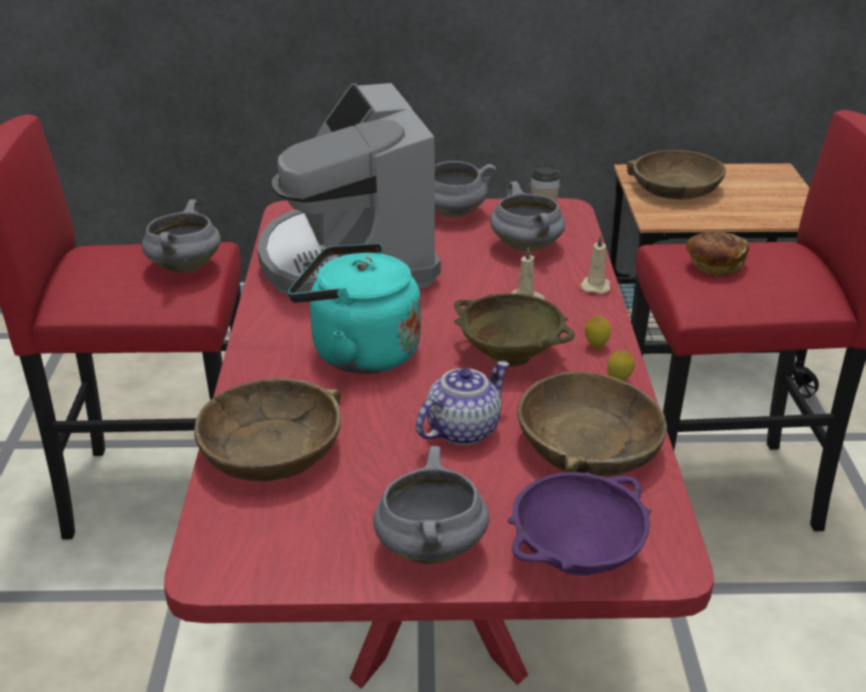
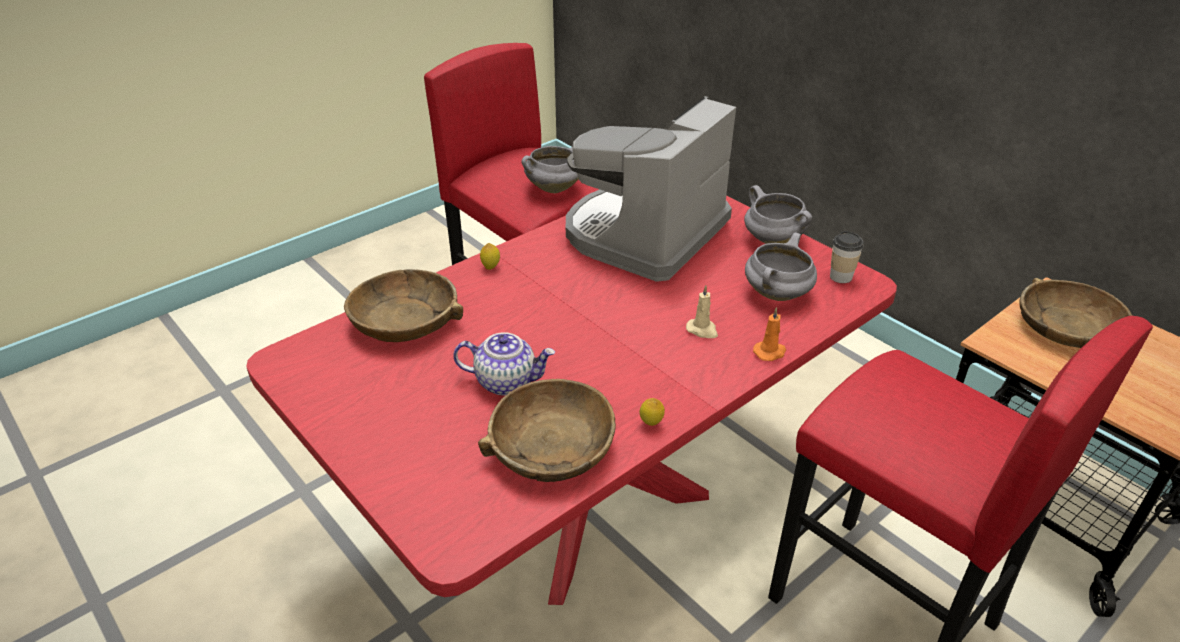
camera: 50 degrees right, 5 degrees up
(358, 352) = (542, 296): turquoise kettle -> none
(429, 547) = (370, 429): grey cooking pot -> none
(510, 355) = (619, 358): beige bowl -> none
(576, 557) = (418, 499): purple bowl -> none
(595, 286) = (770, 352): beige candle -> orange candle
(596, 346) = (684, 391): lemon -> lemon (490, 267)
(714, 265) = (903, 398): bread -> none

